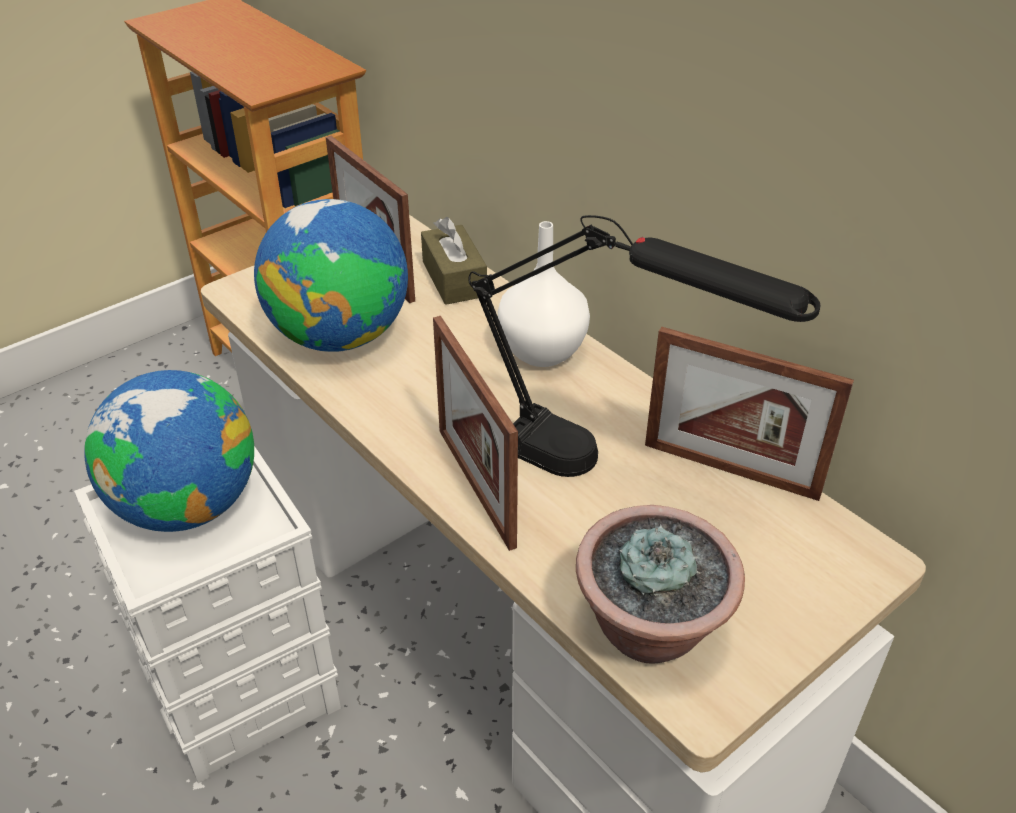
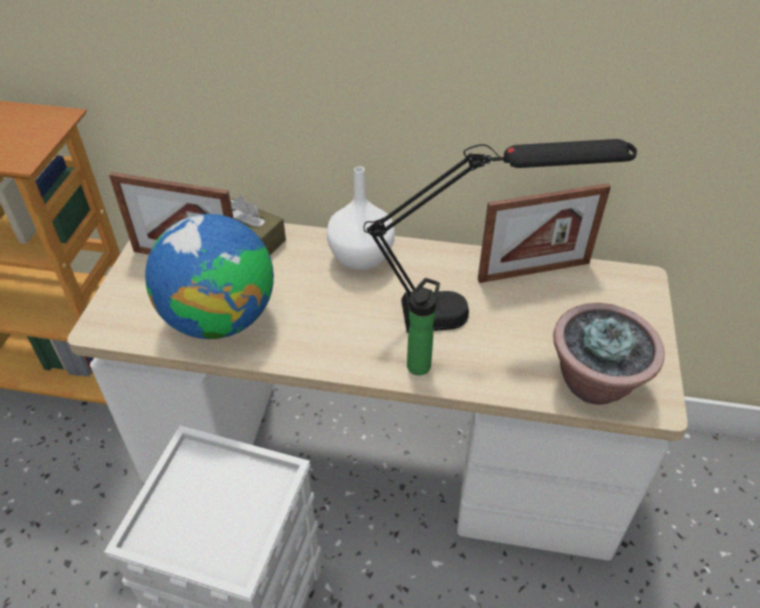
camera: 40 degrees left, 5 degrees up
(187, 506) = (199, 503): globe -> none
(475, 486) = (420, 363): picture frame -> bottle

